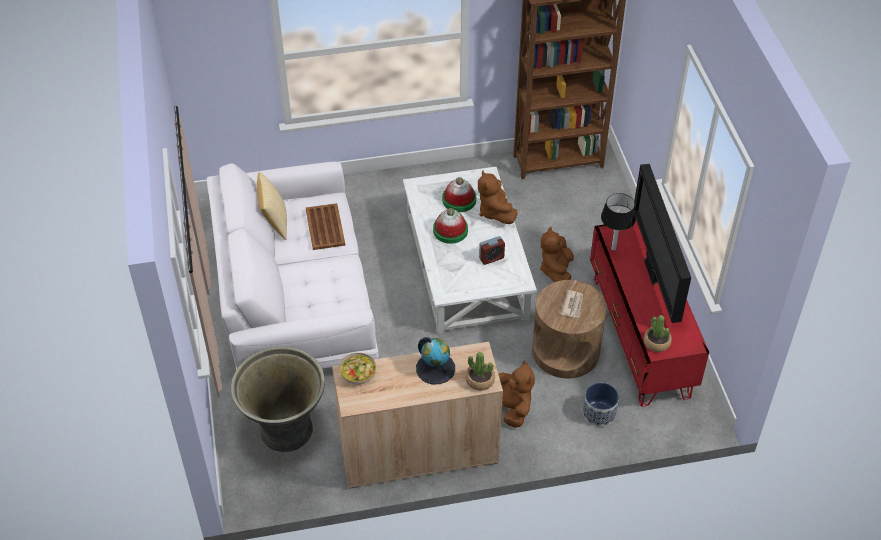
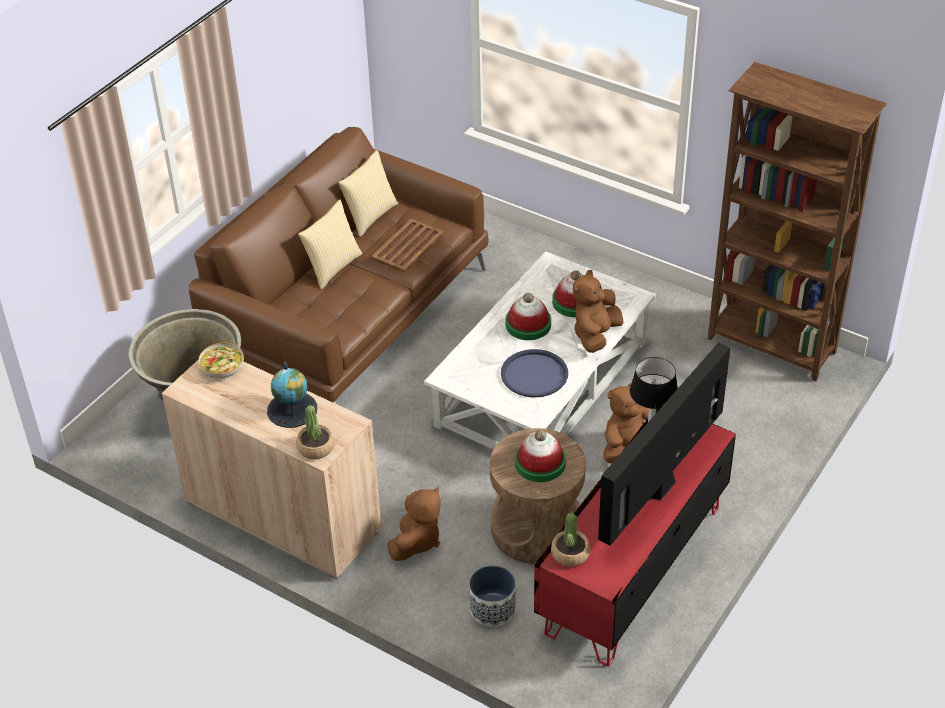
camera: 45 degrees right, 5 degrees down
(293, 271) = (332, 267): none -> pillow
(296, 299) = (349, 312): white sofa -> brown sofa
(491, 258) = (534, 374): alarm clock -> blue tray
(572, 305) = (540, 463): newspaper -> hat

